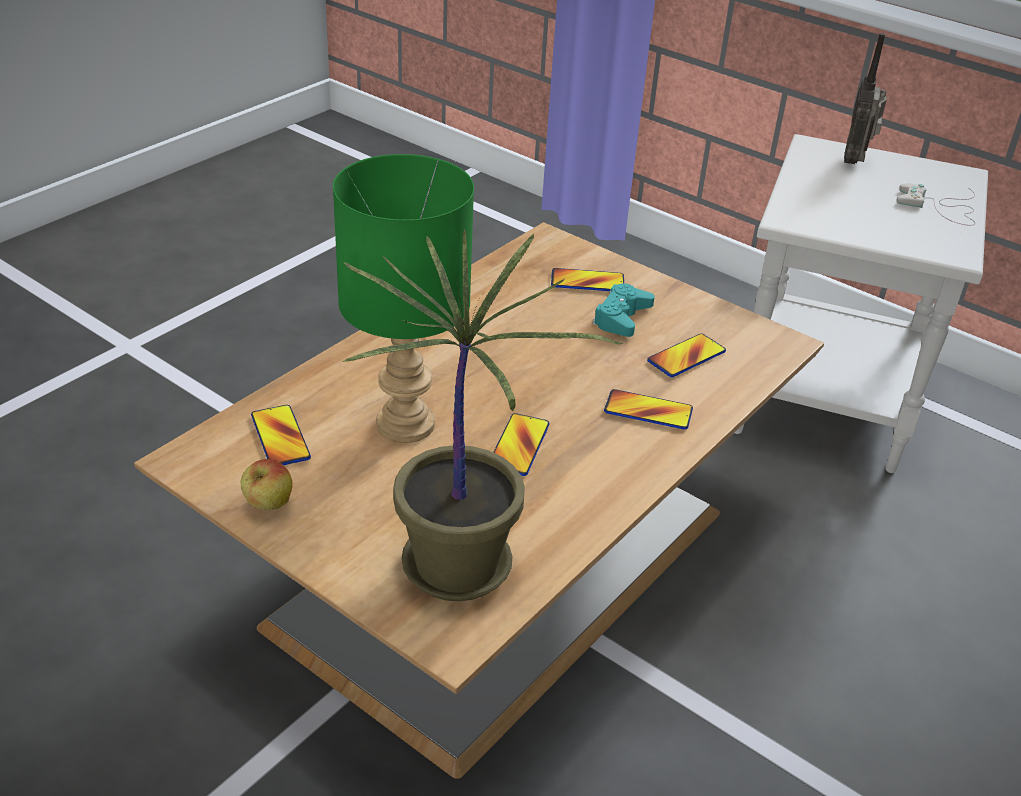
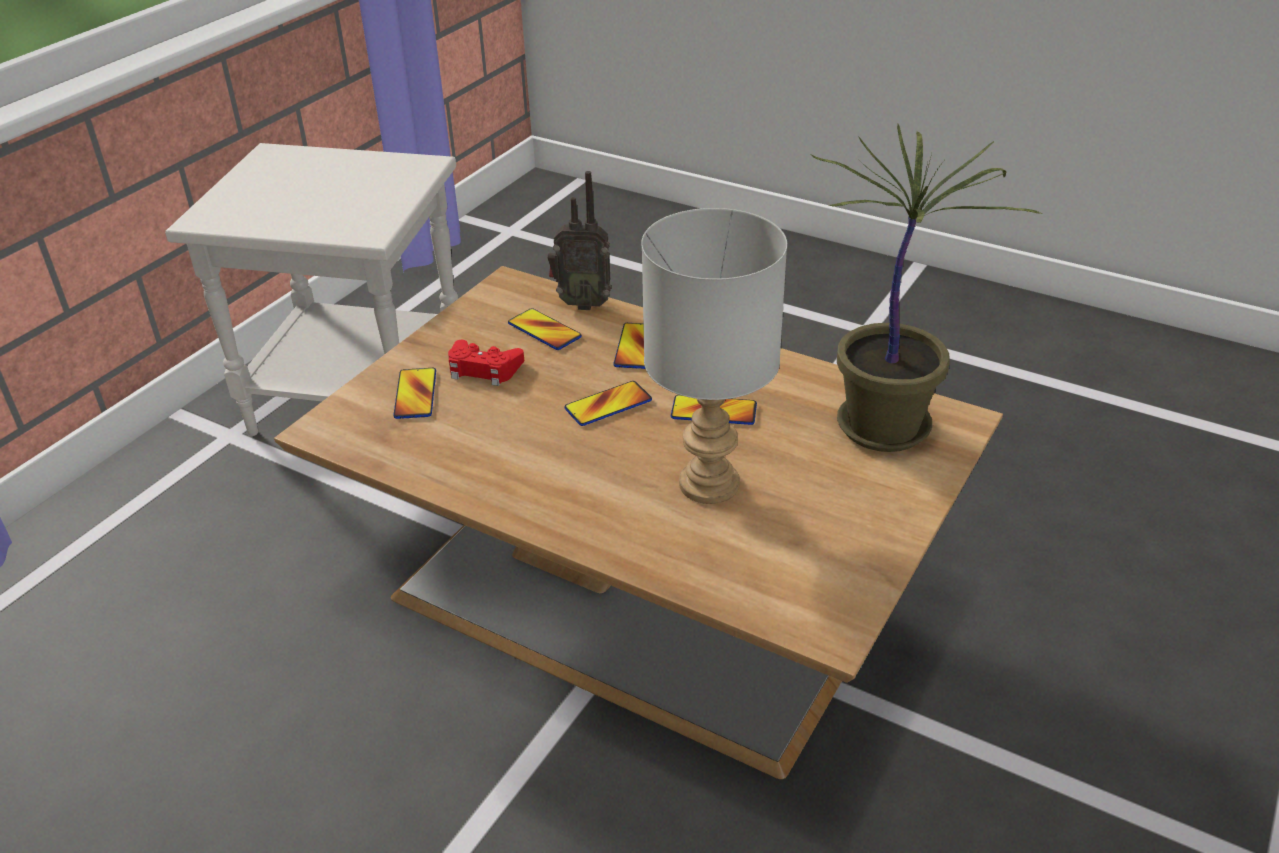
camera: 95 degrees left, 0 degrees up
(268, 505) = (869, 551): apple -> none
(280, 437) = (764, 567): phone -> phone (608, 405)
(403, 425) = (711, 485): green table lamp -> grey table lamp
(621, 318) = (483, 369): turquoise game controller -> red game controller
(856, 161) = (240, 199): radio -> radio (582, 303)
(941, 208) = (342, 165): white game controller -> none

